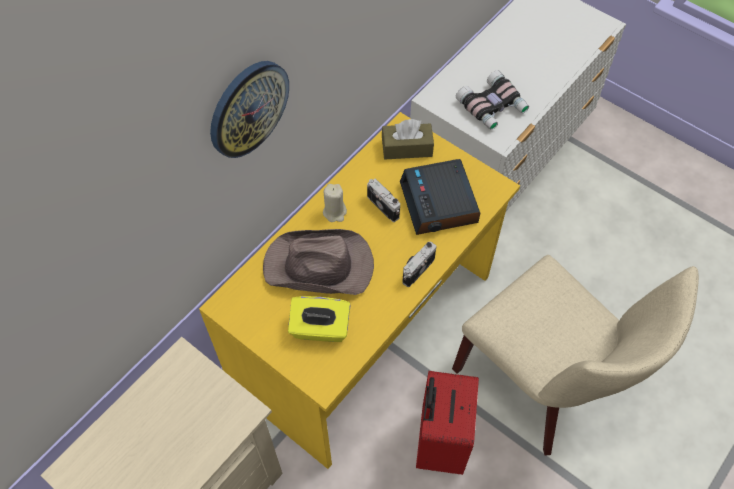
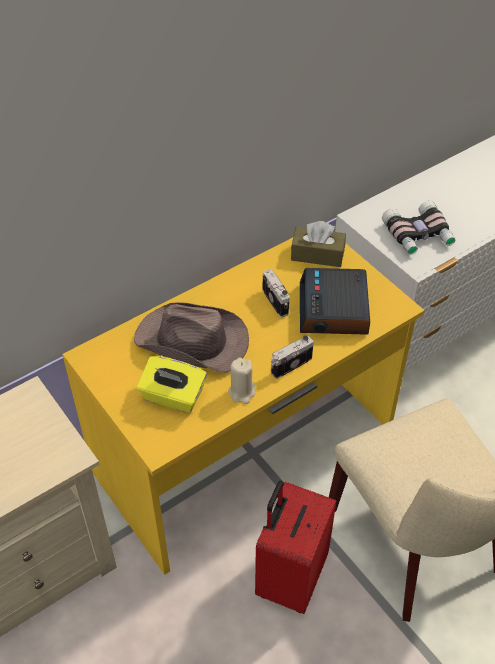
camera: 15 degrees right, 10 degrees down
(248, 108) = (140, 148): wall clock -> none
(335, 212) = (225, 297): beige candle -> beige candle (242, 392)

